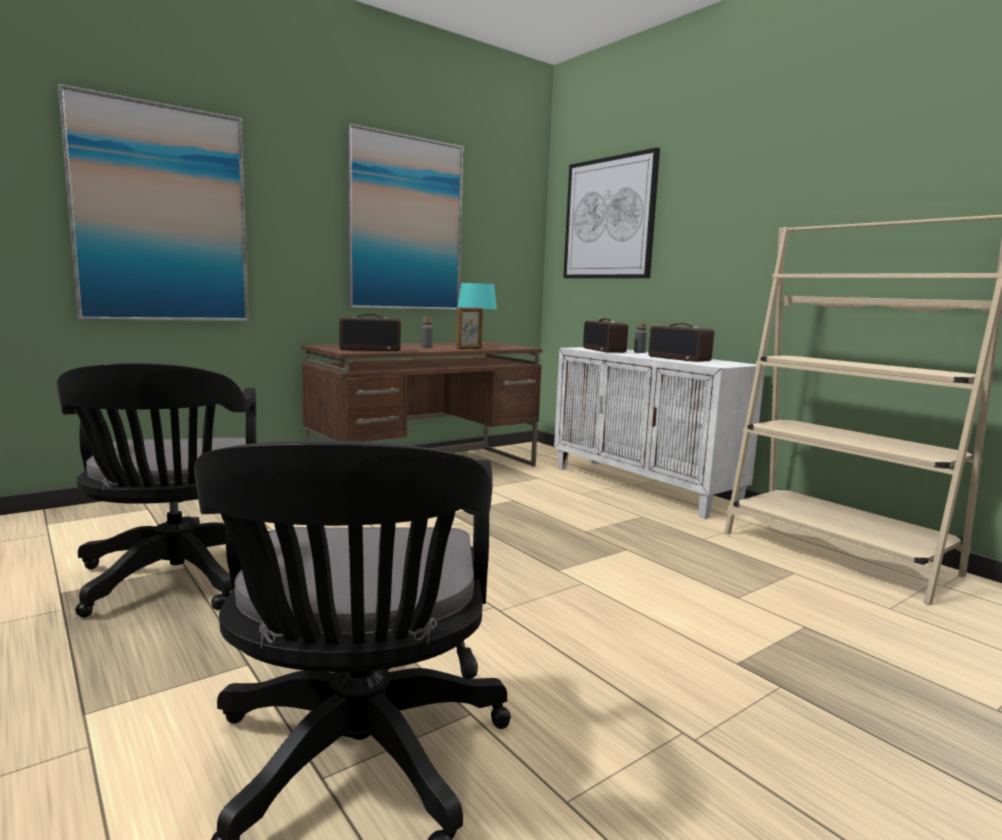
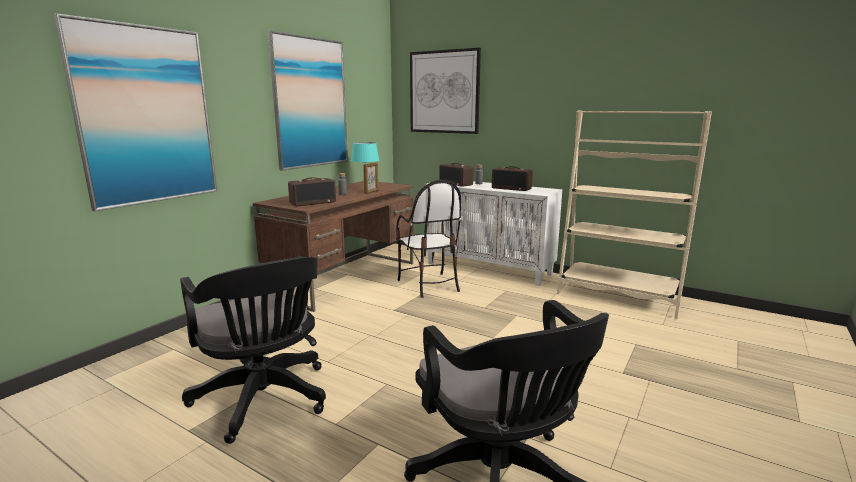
camera: 20 degrees left, 5 degrees up
(531, 492) = (429, 285): none -> chair

